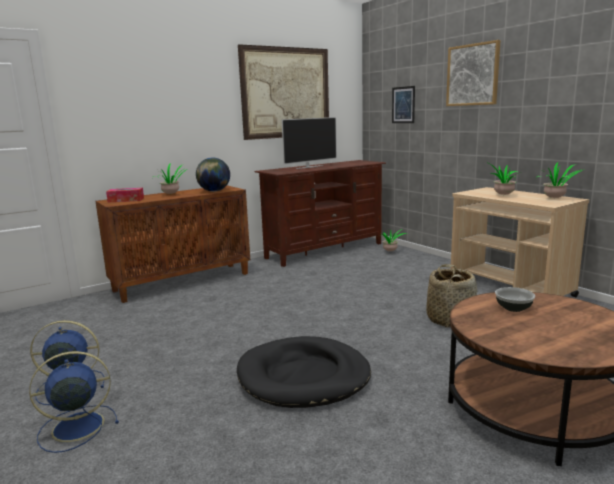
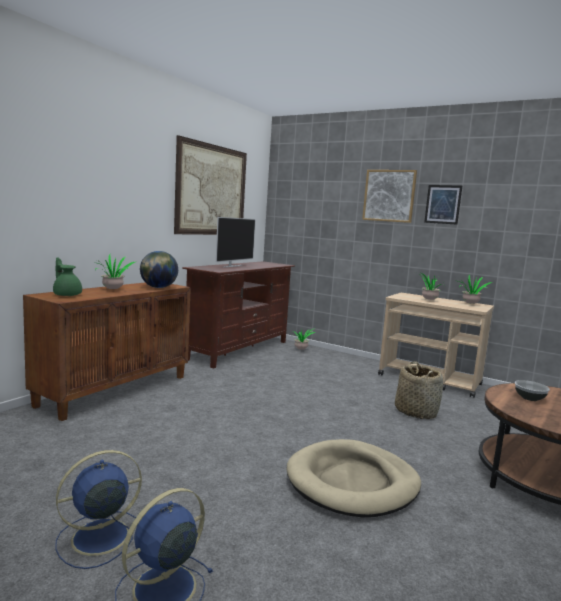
camera: 25 degrees left, 5 degrees down
(126, 200) = (67, 295): tissue box -> green teapot
(303, 376) = (352, 482): black dog bed -> beige dog bed
(403, 105) = (314, 214): picture -> picture (443, 204)

